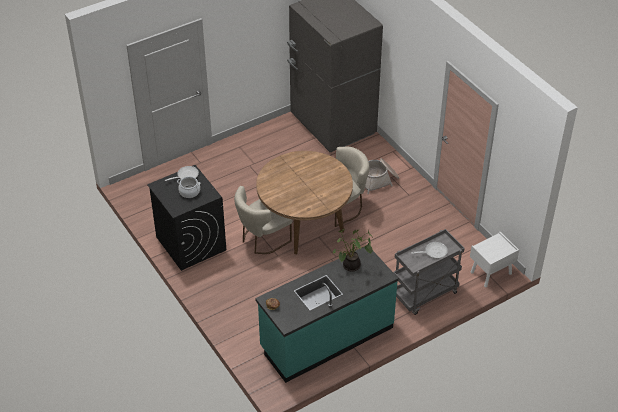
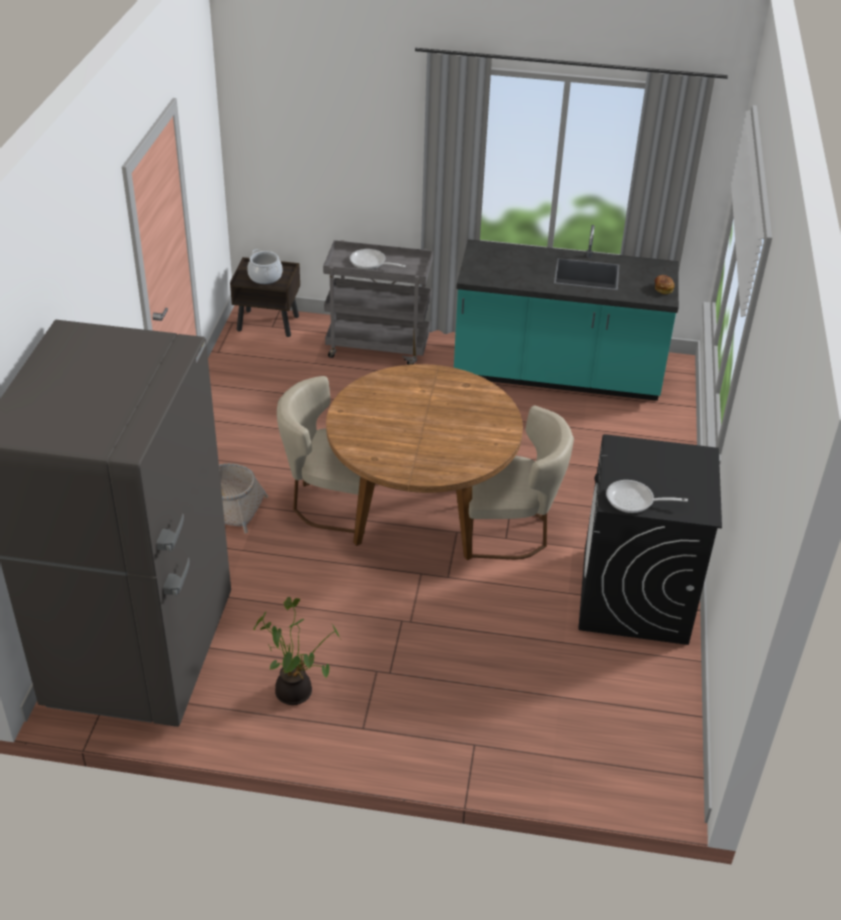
camera: 140 degrees left, 5 degrees down
(189, 192) = (653, 470): cooking pot -> cooking pot (265, 277)
(351, 267) = (511, 274): potted plant -> potted plant (296, 691)
(490, 273) = (269, 323): white nightstand -> brown nightstand

